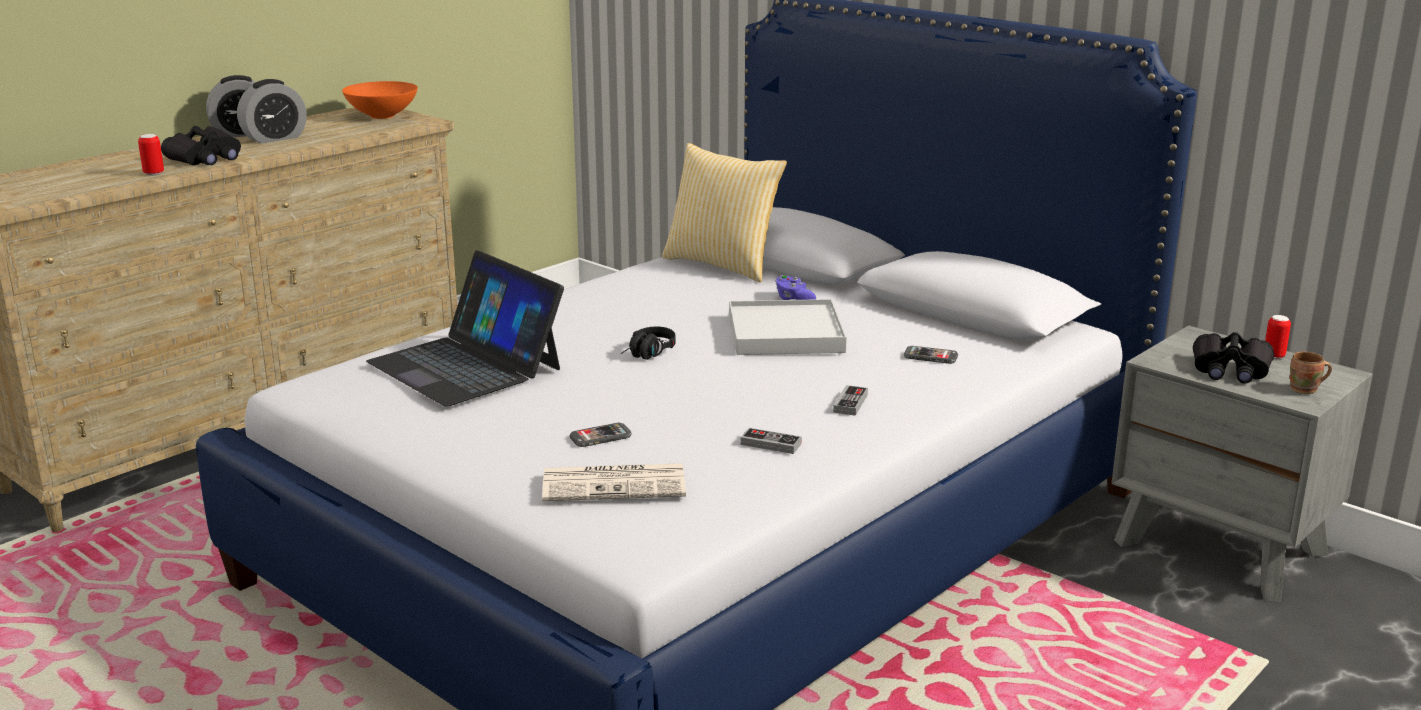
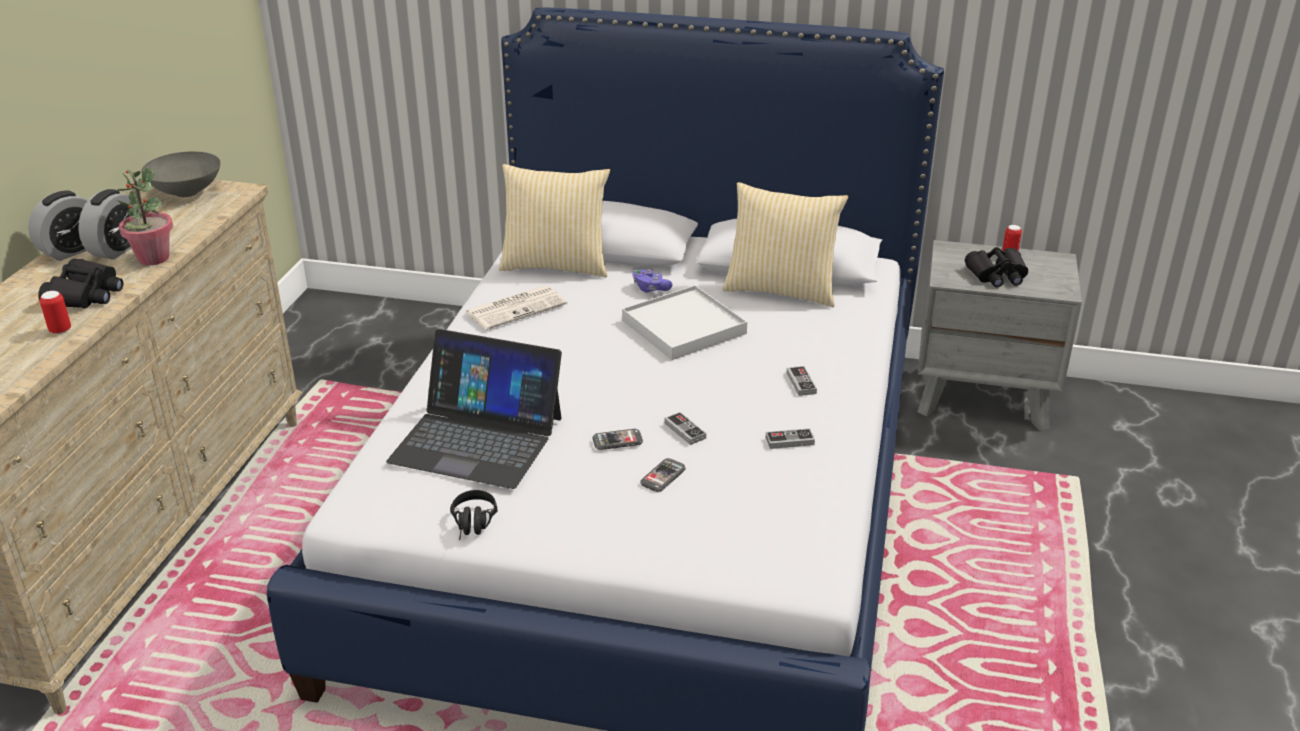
camera: 30 degrees left, 10 degrees up
(289, 147) = (153, 258): none -> potted plant
(381, 116) = (185, 193): orange bowl -> grey bowl
(616, 484) = (726, 518): newspaper -> newspaper (516, 308)
(647, 354) = (606, 380): black headphones -> black headphones (473, 526)
(673, 410) = (685, 430): none -> game controller
(930, 357) = (807, 320): phone -> phone (617, 441)
(936, 328) = (781, 290): none -> pillow
(1305, 390) = (1055, 281): brown mug -> none

